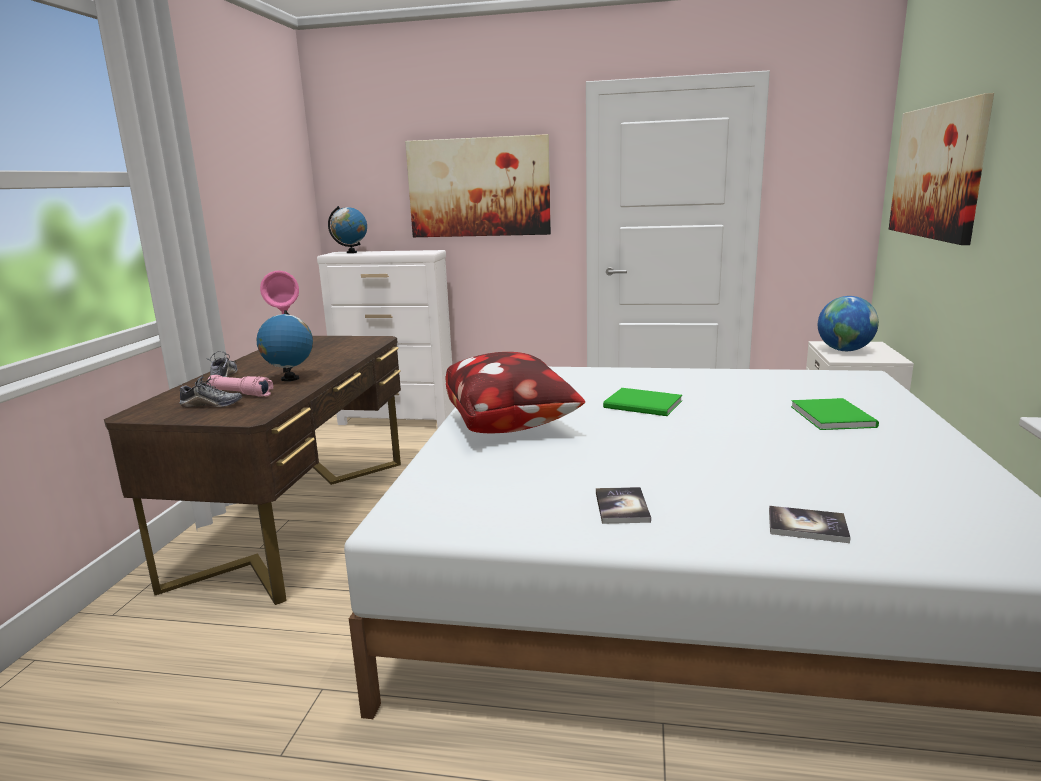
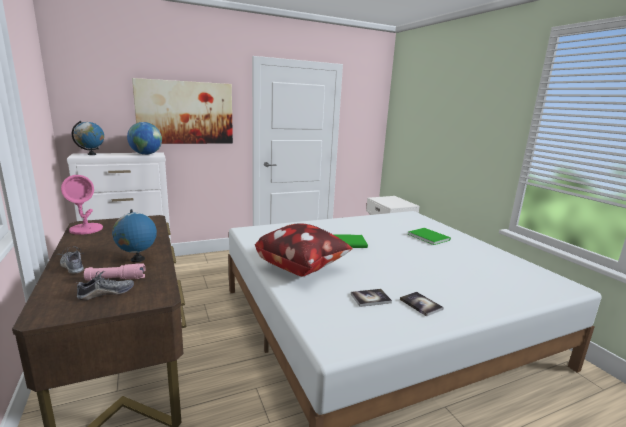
camera: 35 degrees left, 0 degrees up
(807, 526) = (494, 295): book -> book (370, 298)
(844, 350) = (387, 201): globe -> globe (146, 154)
(937, 172) = (426, 122): picture -> none

